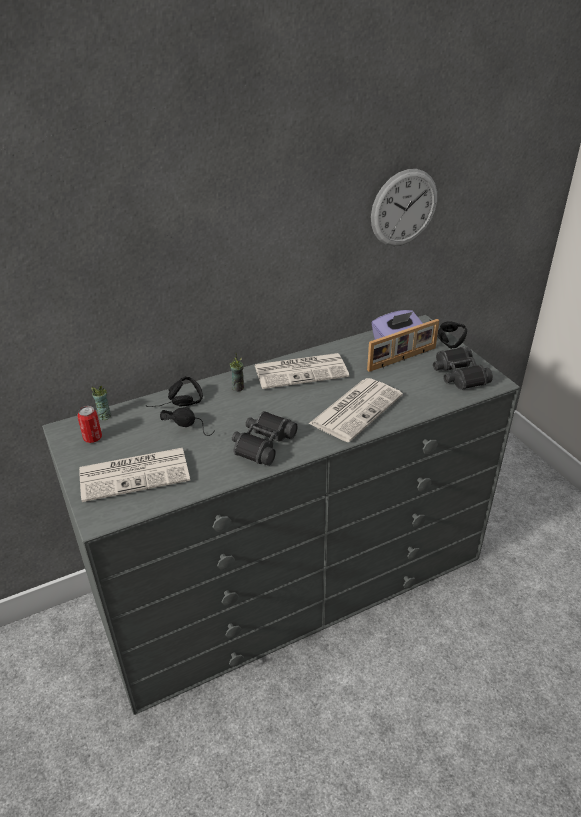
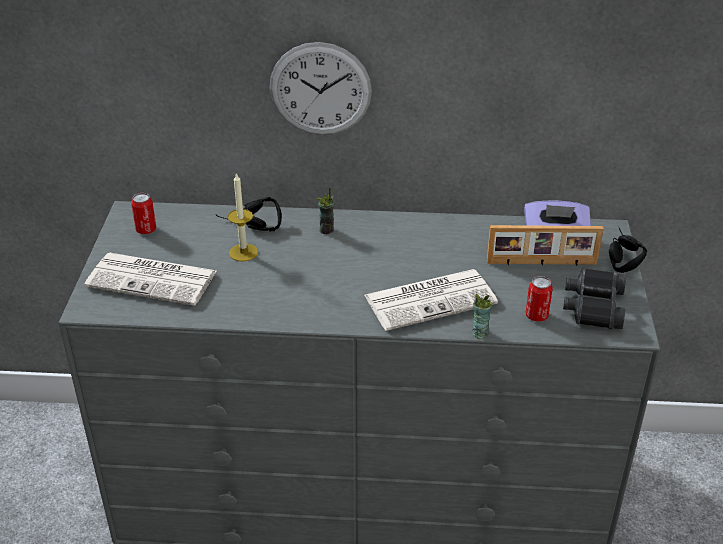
camera: 30 degrees right, 0 degrees up
(104, 416) = (174, 212): cup -> cup (479, 333)
(190, 426) = (243, 252): black headphones -> candle
(262, 443) = (297, 297): black binoculars -> none
(302, 371) = (411, 236): newspaper -> none
(404, 208) = (604, 70): wall clock -> wall clock (320, 89)
(432, 394) = (536, 316): none -> can

